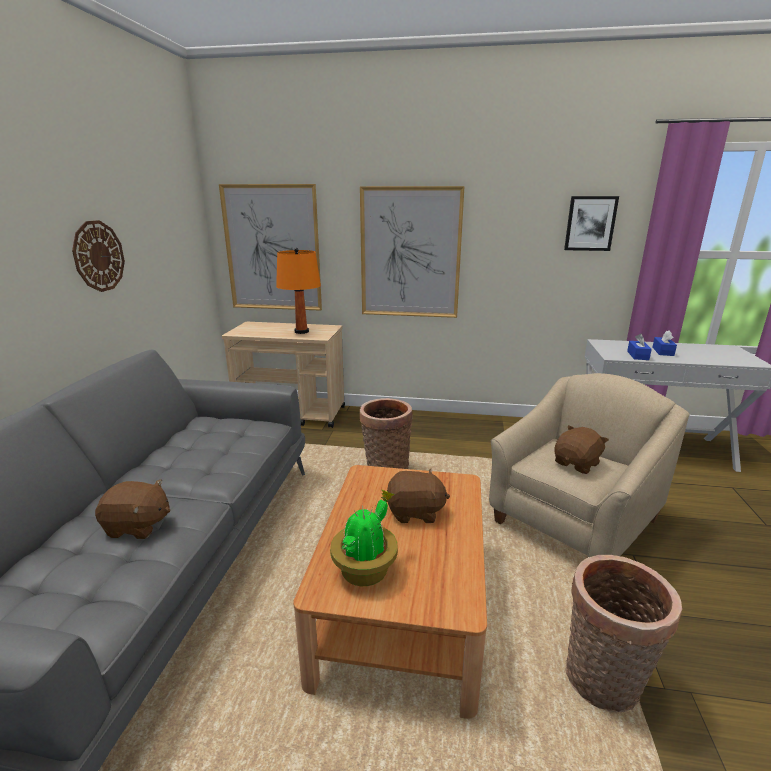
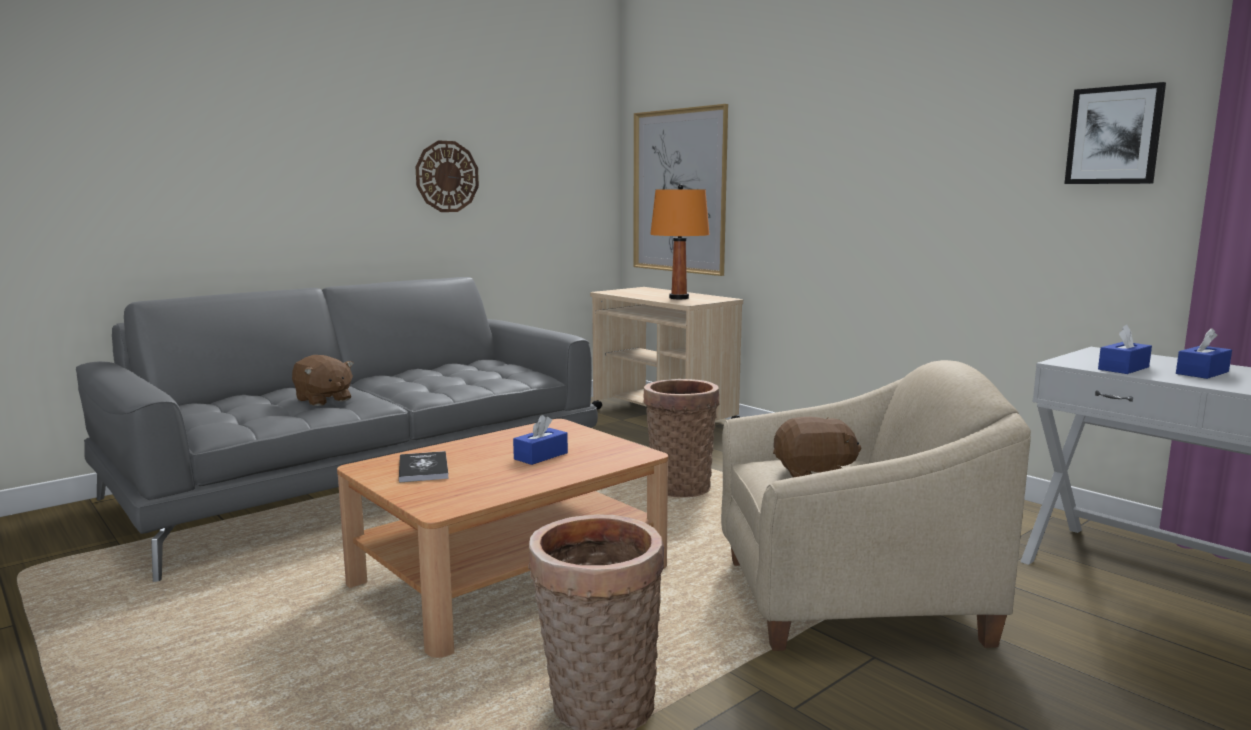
camera: 40 degrees right, 10 degrees down
(366, 569) = (423, 468): potted plant -> book
(410, 253) = (832, 195): picture -> none
(415, 512) = (541, 456): brown plush toy -> blue tissue box

